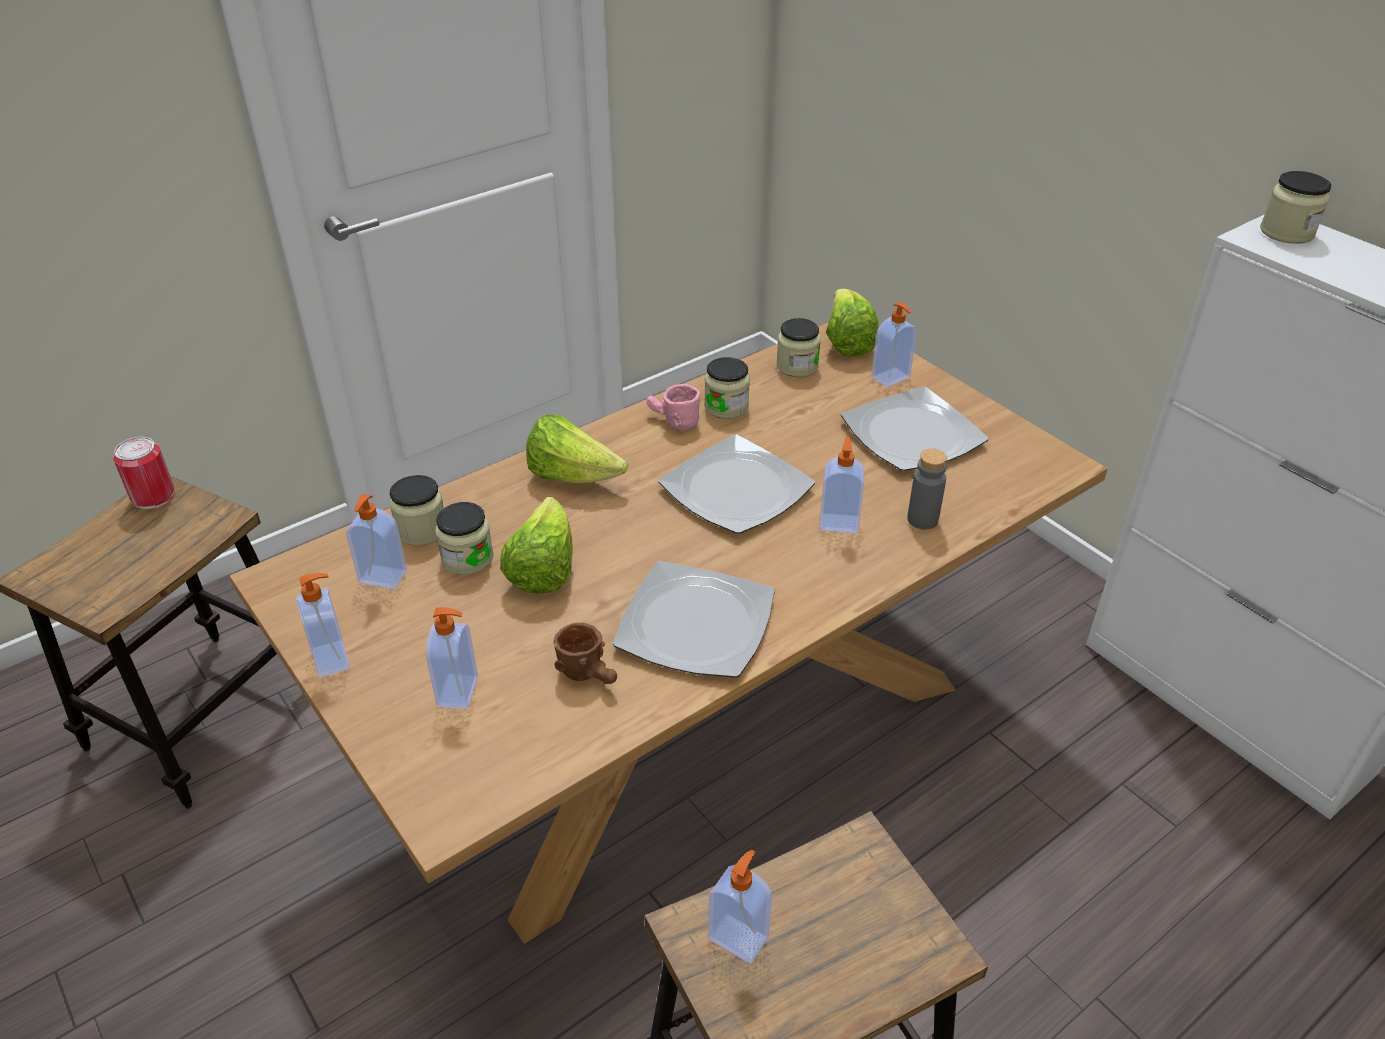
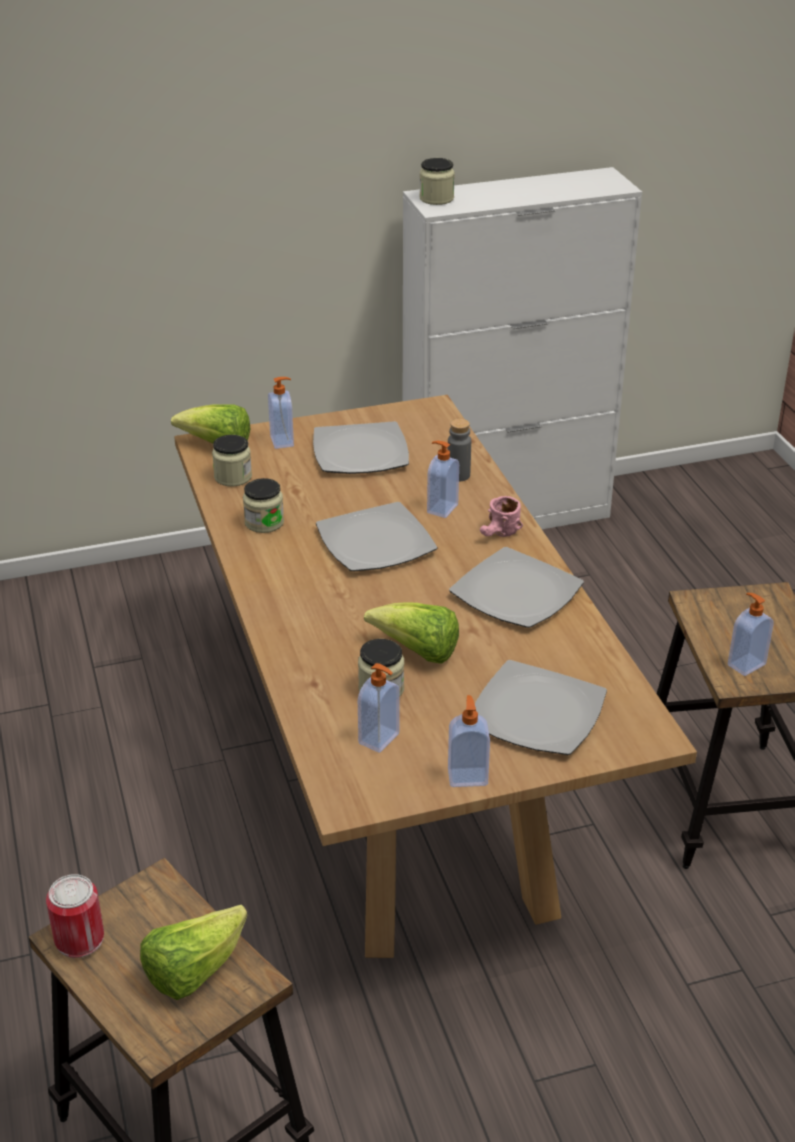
camera: 70 degrees left, 5 degrees down
(421, 530) = (328, 709): jar -> none
(459, 692) = (535, 713): soap dispenser -> plate
(573, 476) = (306, 617): lettuce -> lettuce (194, 971)
(591, 674) = (545, 648): brown mug -> none
(672, 422) = (265, 553): pink mug -> pink mug (499, 535)

